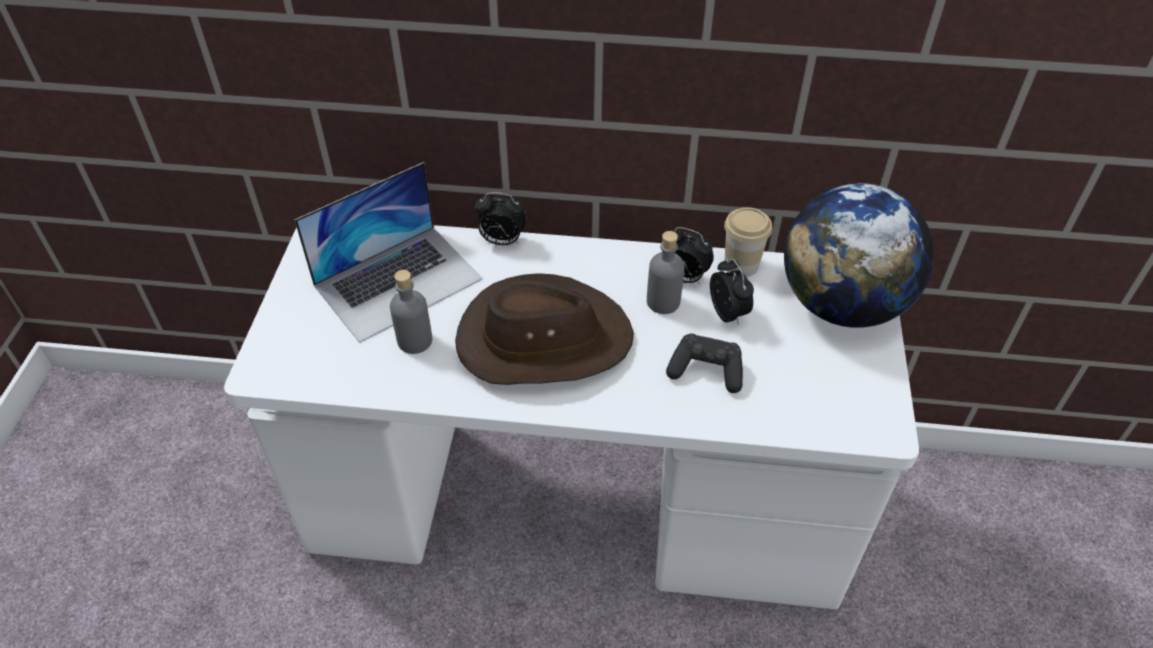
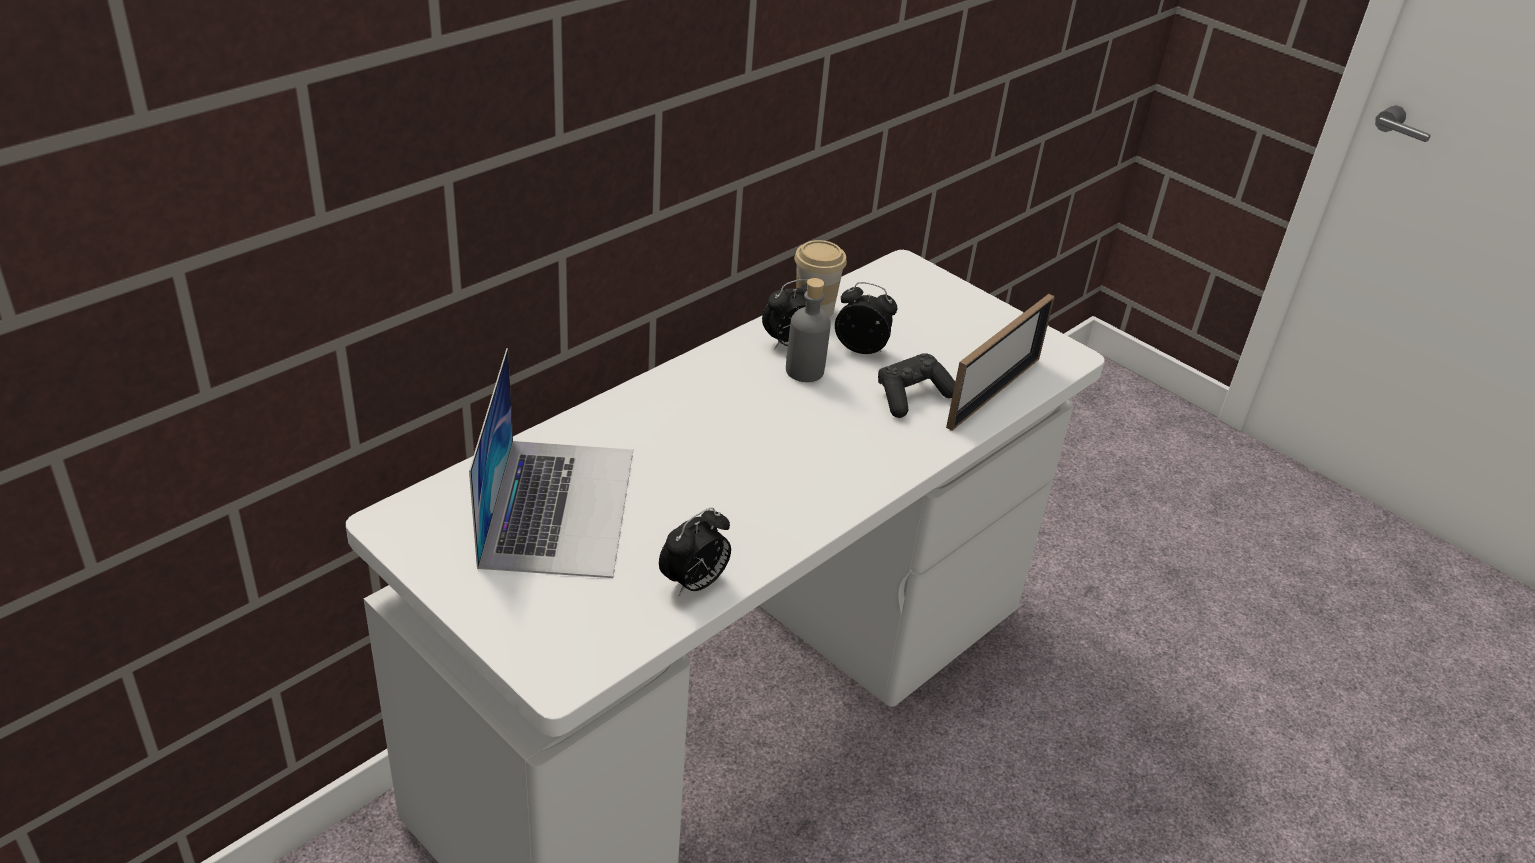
camera: 55 degrees left, 10 degrees down
(415, 341) = (661, 538): grey bottle -> none
(502, 241) = (596, 411): alarm clock -> alarm clock (694, 583)
(542, 339) = (763, 459): brown hat -> none
(773, 412) = (994, 392): none -> picture frame
(842, 305) = (921, 294): globe -> none

